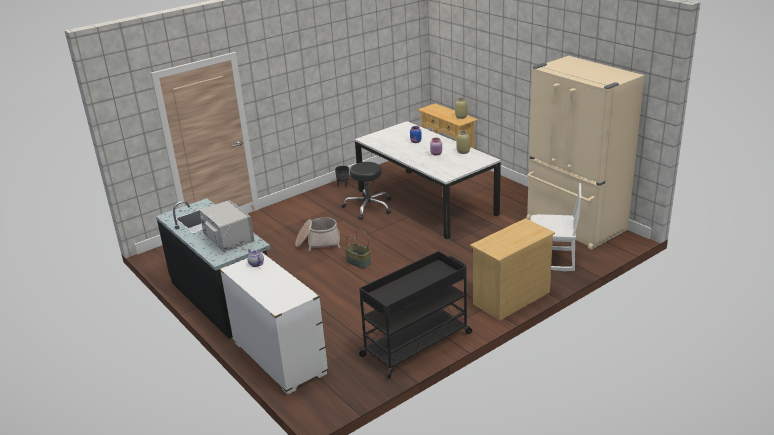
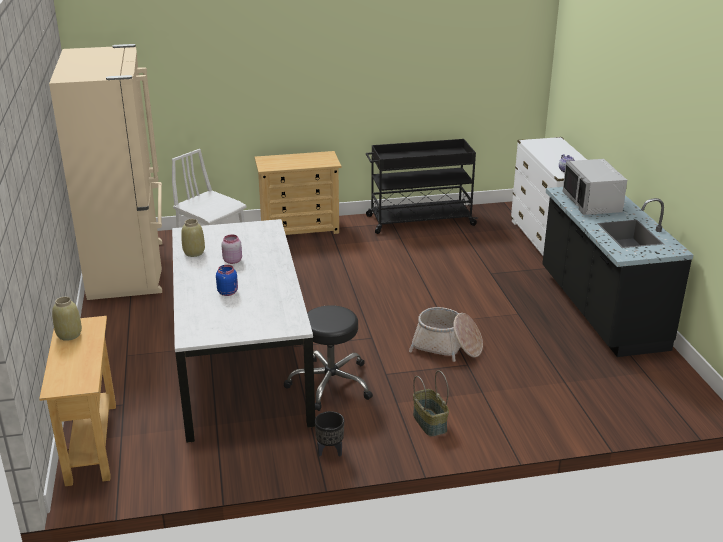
camera: 155 degrees left, 0 degrees up
(358, 262) = (415, 303): basket -> basket (430, 423)

